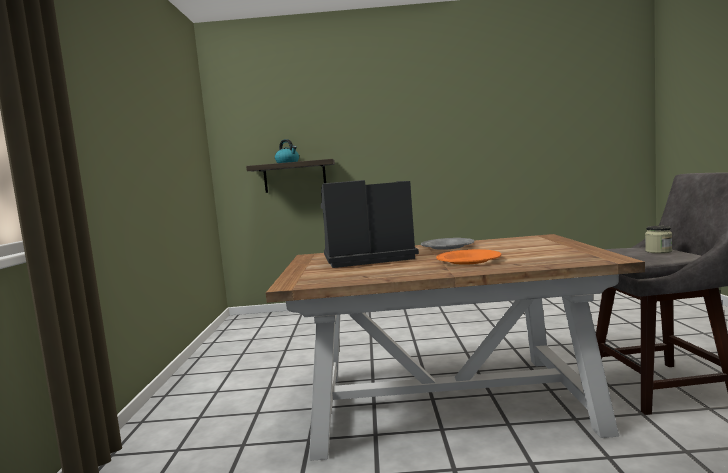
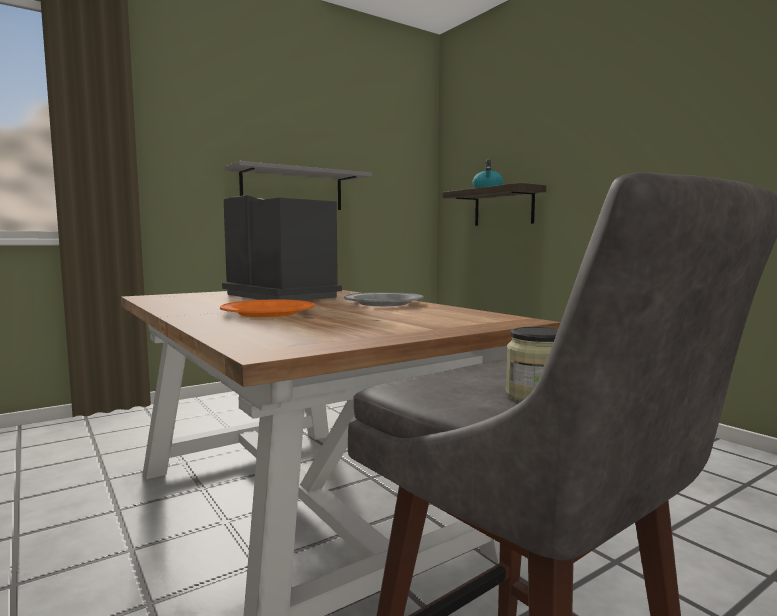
camera: 55 degrees right, 0 degrees up
(150, 169) = (292, 190): none -> grey shelf

